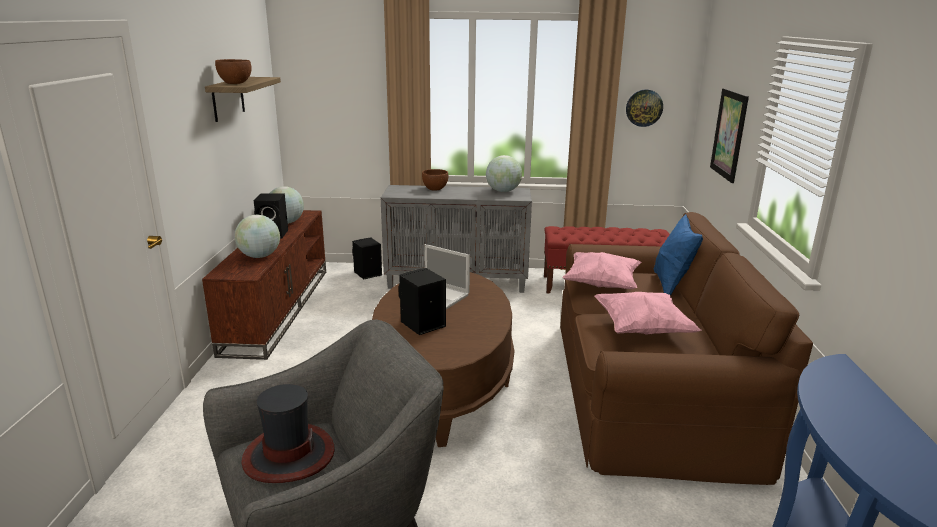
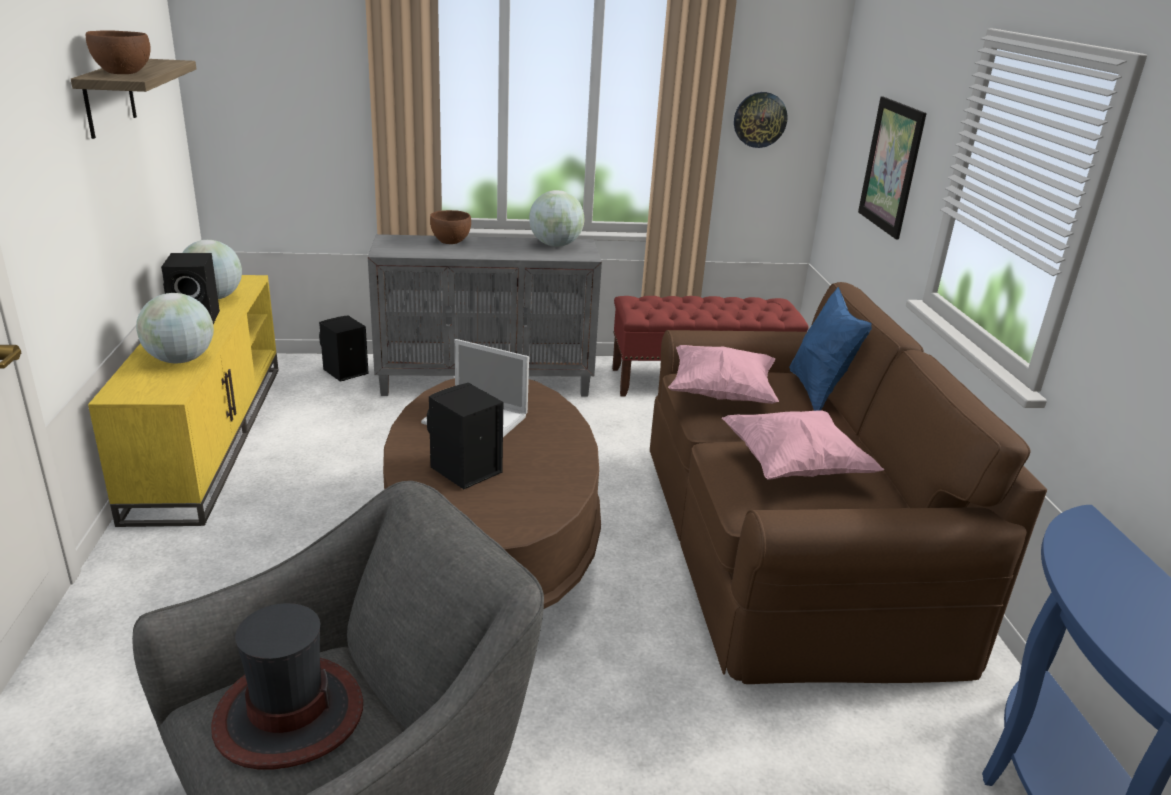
camera: 10 degrees left, 5 degrees up
(277, 308) = (208, 435): brown tv stand -> yellow tv stand

